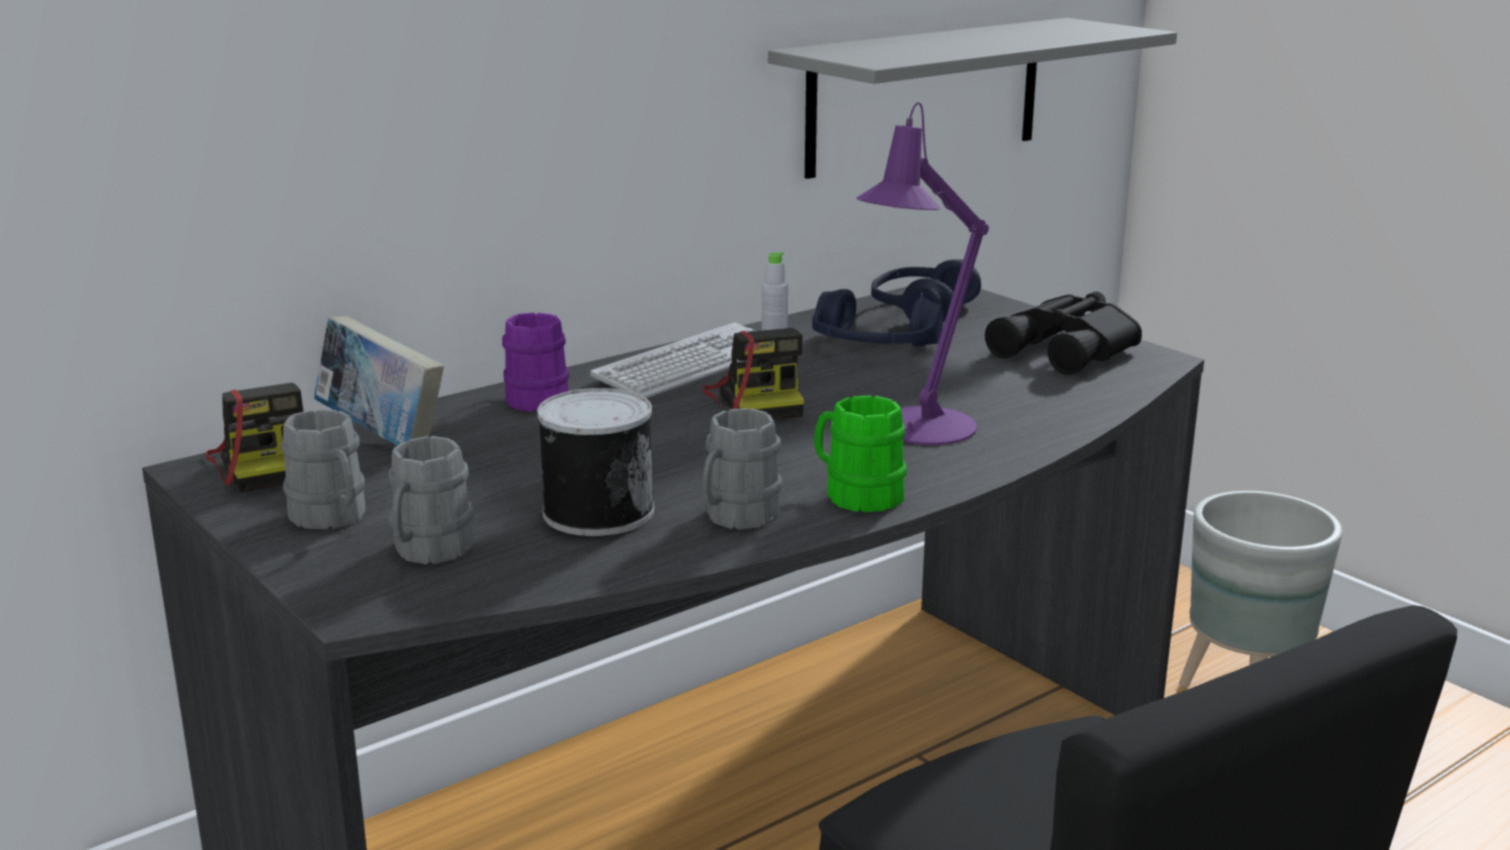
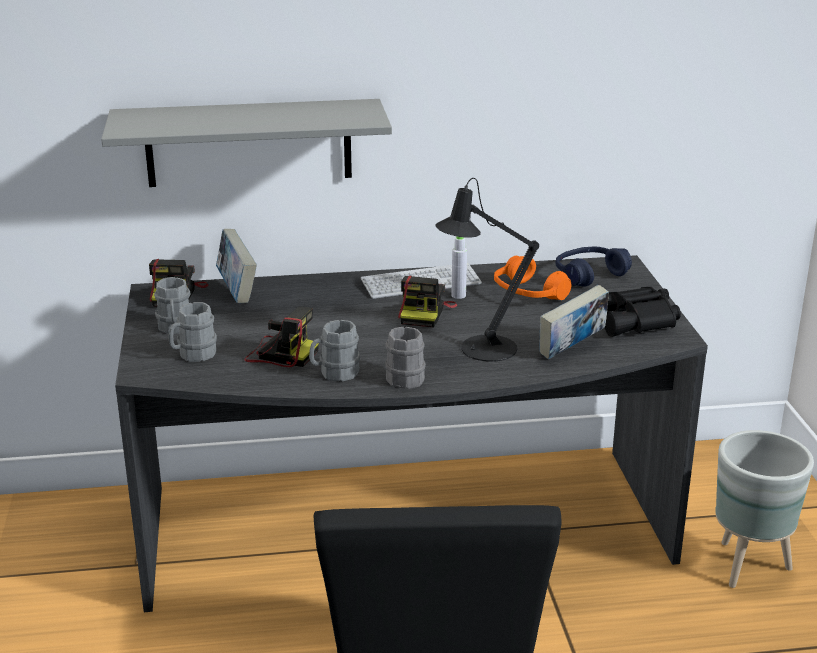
camera: 30 degrees right, 5 degrees up
(535, 397) = (325, 285): purple mug -> none
(596, 511) = (280, 354): can -> camera
(855, 494) = (403, 376): green mug -> grey mug
(873, 347) = (528, 293): blue headphones -> orange headphones
(917, 430) = (480, 349): purple table lamp -> black table lamp
(925, 96) = (629, 143): grey shelf -> grey shelf (249, 143)
(1045, 402) = (571, 350): none -> book

